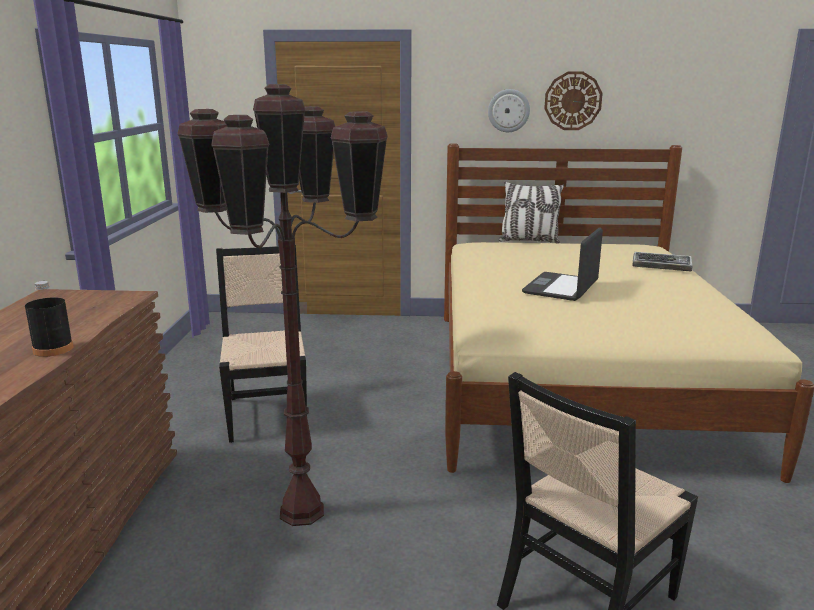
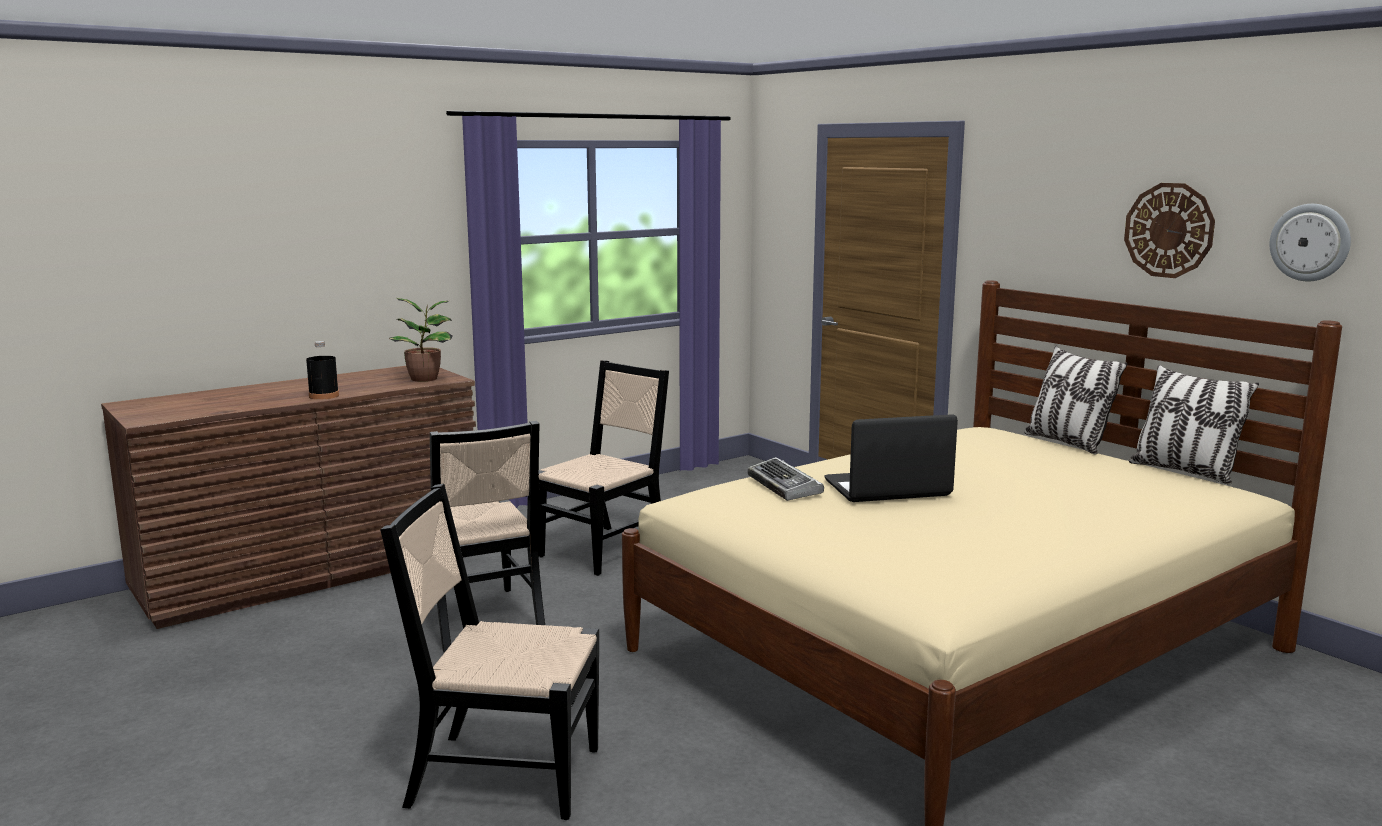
camera: 50 degrees right, 5 degrees down
(103, 302) = (426, 379): none -> potted plant
(302, 512) = (480, 619): brown floor lamp -> chair
(508, 110) = (1075, 239): wall clock -> wall clock (1310, 242)
(607, 242) = (1184, 472): none -> pillow
(662, 266) = (1125, 511): keyboard -> keyboard (785, 486)

